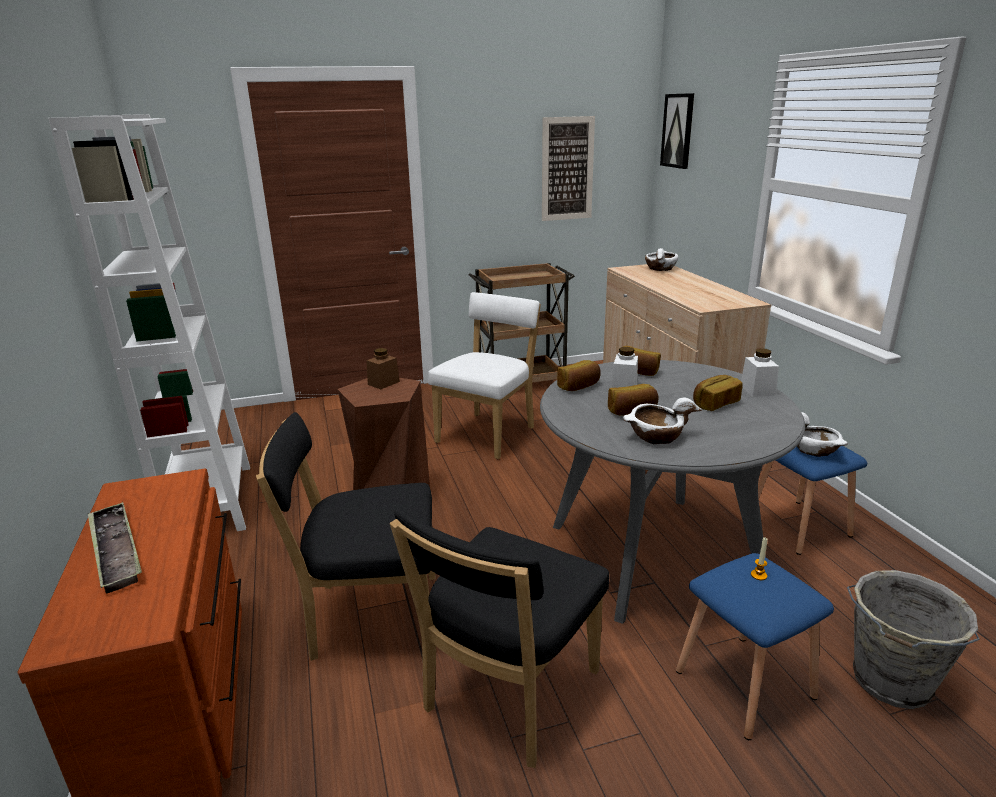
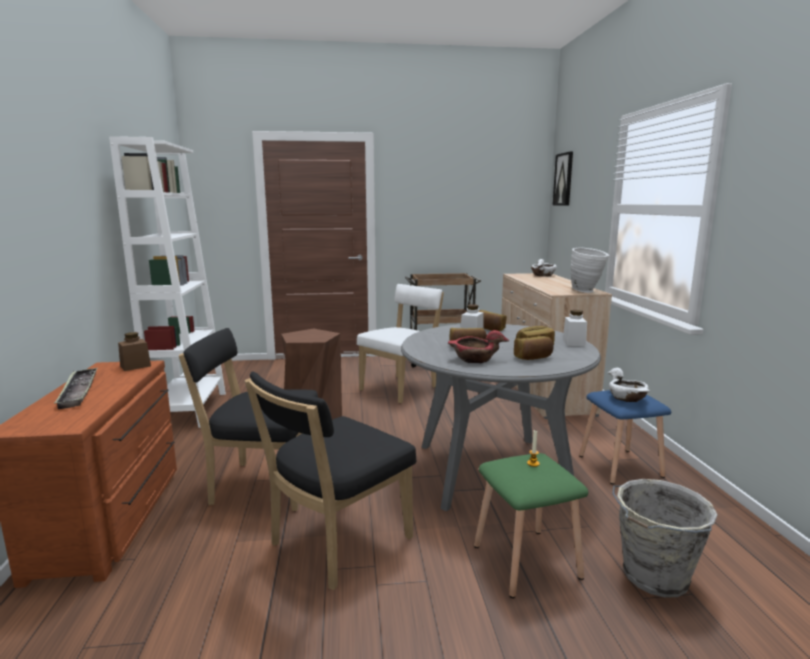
camera: 10 degrees right, 10 degrees down
(383, 383) = (314, 332): brown jar -> brown jar (135, 366)
(567, 169) = (482, 206): picture -> none
(579, 386) = (439, 333): bread -> bread (533, 358)
(656, 436) = (474, 359): white bowl -> red bowl
(738, 301) = (587, 291): none -> white vase
(744, 685) = (525, 562): blue stool -> green stool

